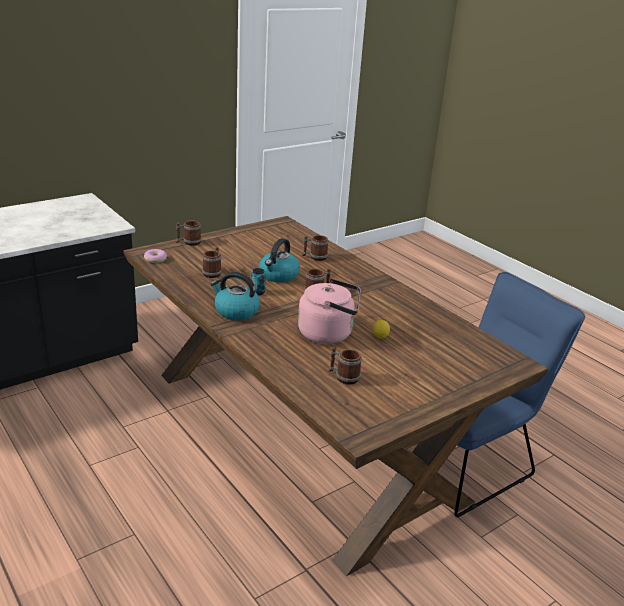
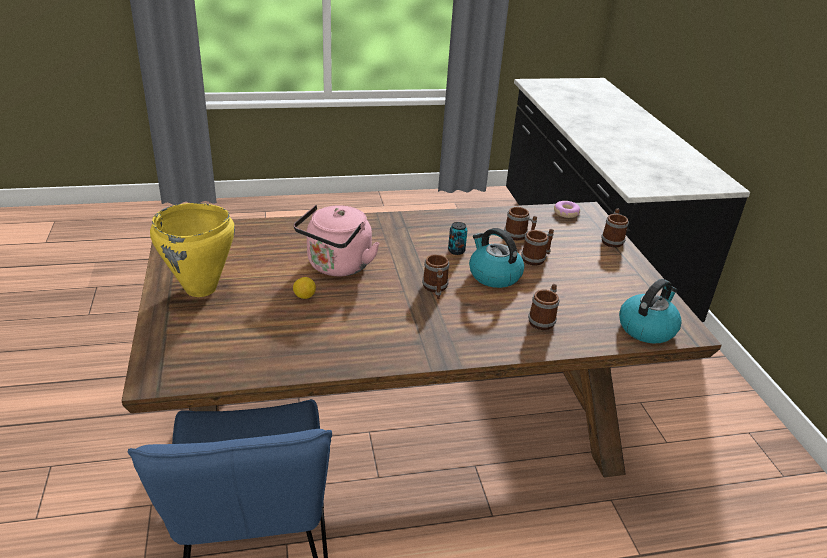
camera: 115 degrees right, 5 degrees up
(236, 311) = (420, 229): kettle -> kettle (647, 328)
(343, 377) = (257, 250): mug -> mug (536, 258)
(422, 383) = (201, 289): none -> yellow cooking pot

